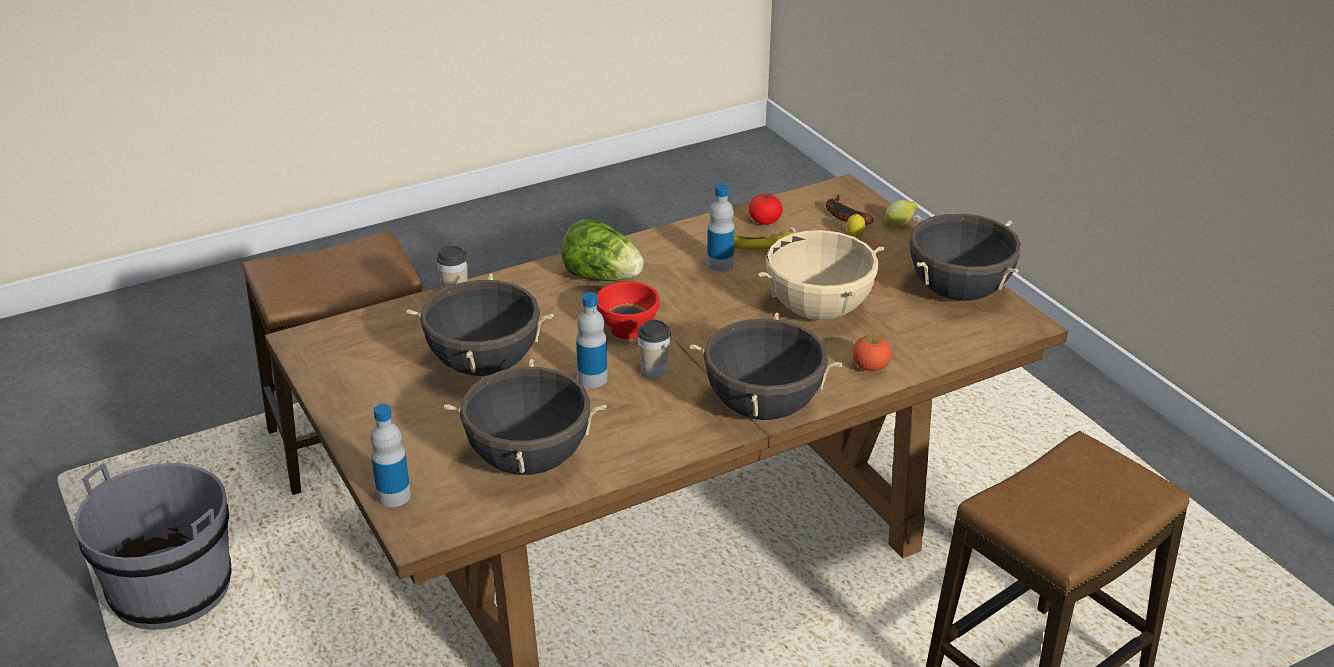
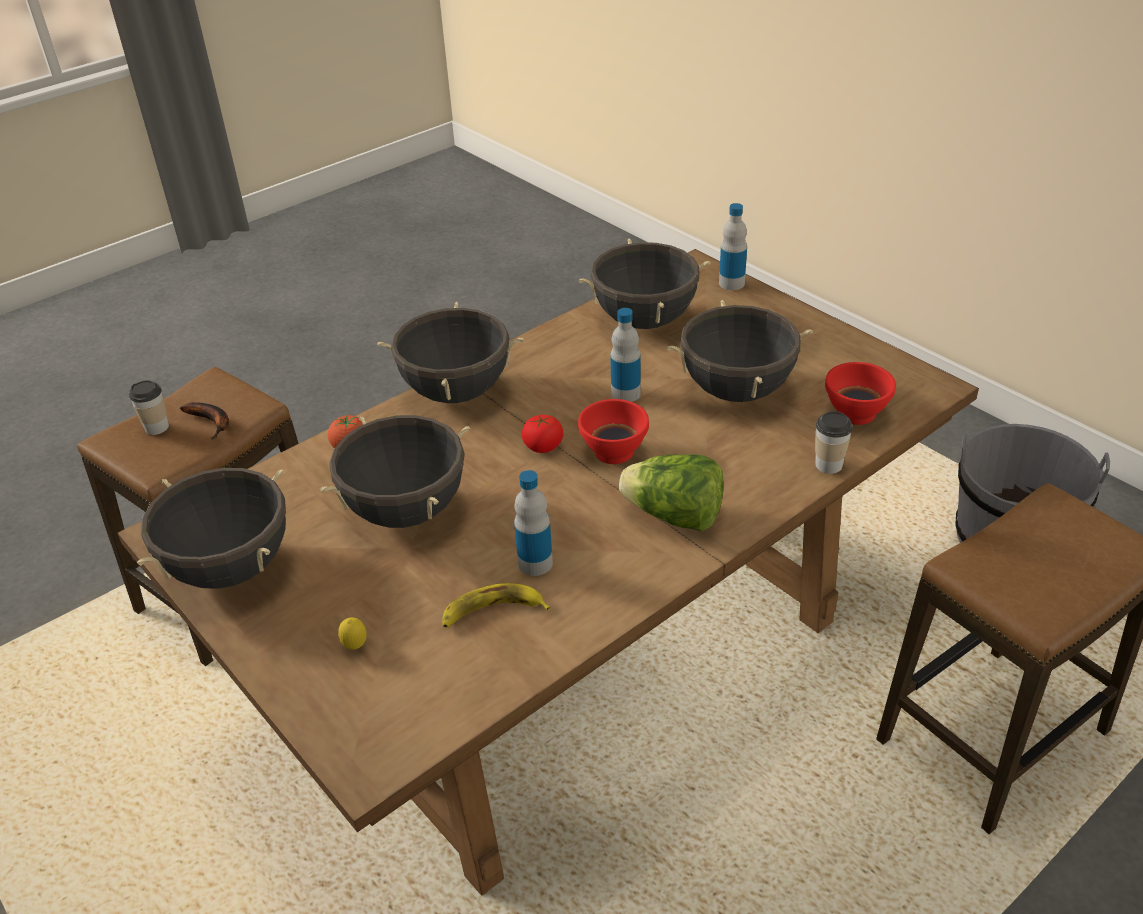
camera: 170 degrees right, 5 degrees up
(396, 328) = (854, 414): none -> red bowl
(654, 370) = (569, 411): cup -> cup (157, 427)
(764, 221) = (488, 659): tomato -> tomato (543, 446)
(818, 311) = (406, 511): beige cooking pot -> black cooking pot
(843, 216) = (370, 694): banana -> banana (212, 422)
(900, 224) = (284, 690): lemon -> none

